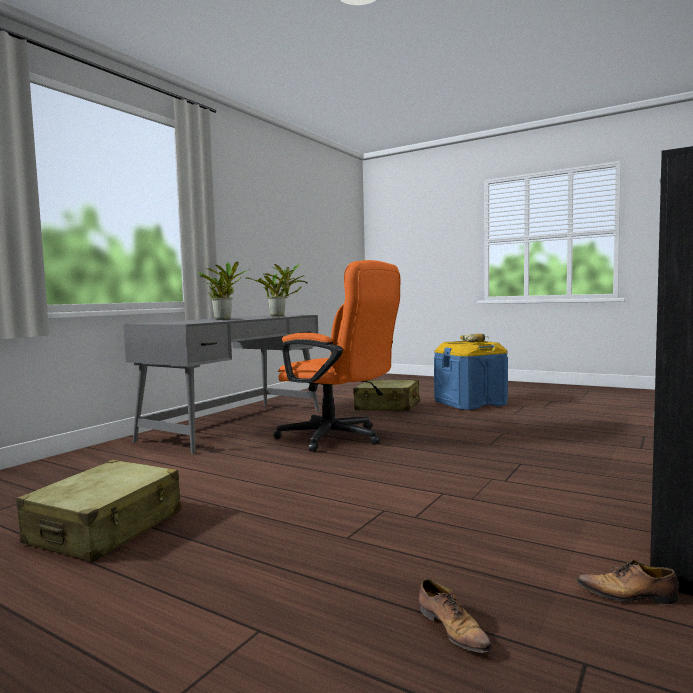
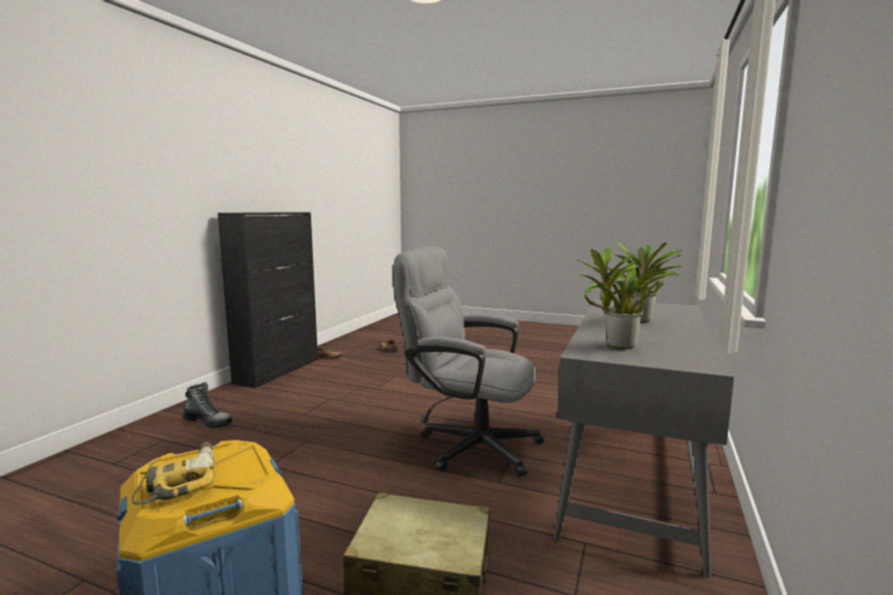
camera: 170 degrees right, 5 degrees up
(106, 528) = (541, 366): beige suitcase -> none
(339, 438) = (468, 445): orange office chair -> grey office chair
(627, 459) = (208, 422): none -> boot

